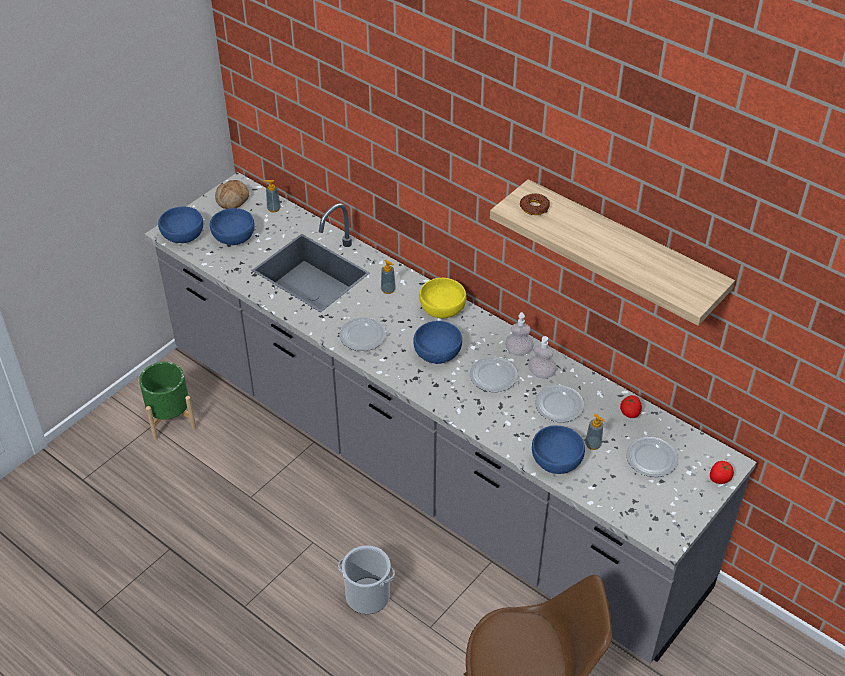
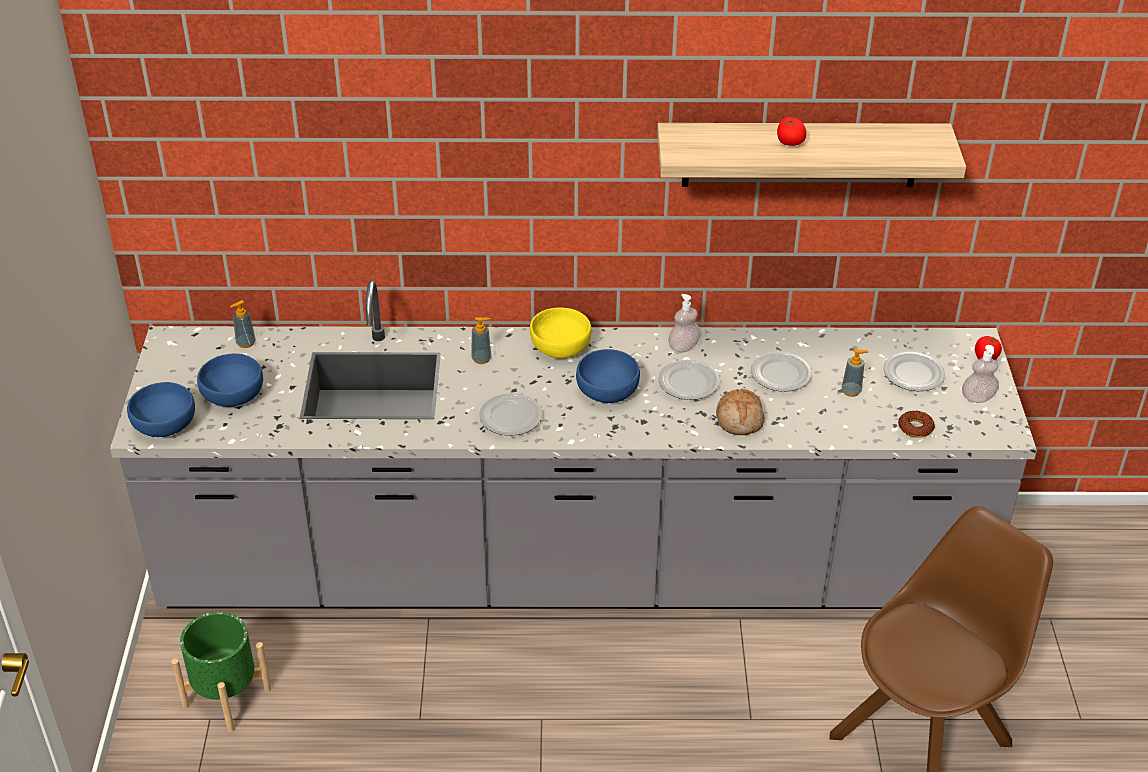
camera: 40 degrees left, 5 degrees down
(233, 200) = (182, 357): bread -> bread (740, 420)
(368, 595) = (657, 731): bucket -> none
(534, 207) = (700, 144): donut -> donut (915, 427)
(541, 373) = (729, 355): soap dispenser -> soap dispenser (978, 397)
(556, 460) = (837, 424): blue bowl -> none
(630, 413) = (848, 346): tomato -> tomato (789, 143)

